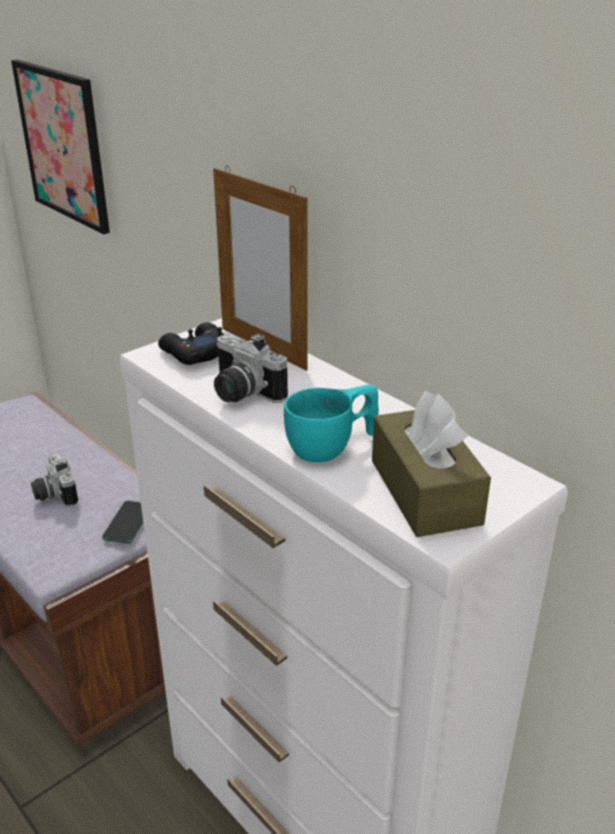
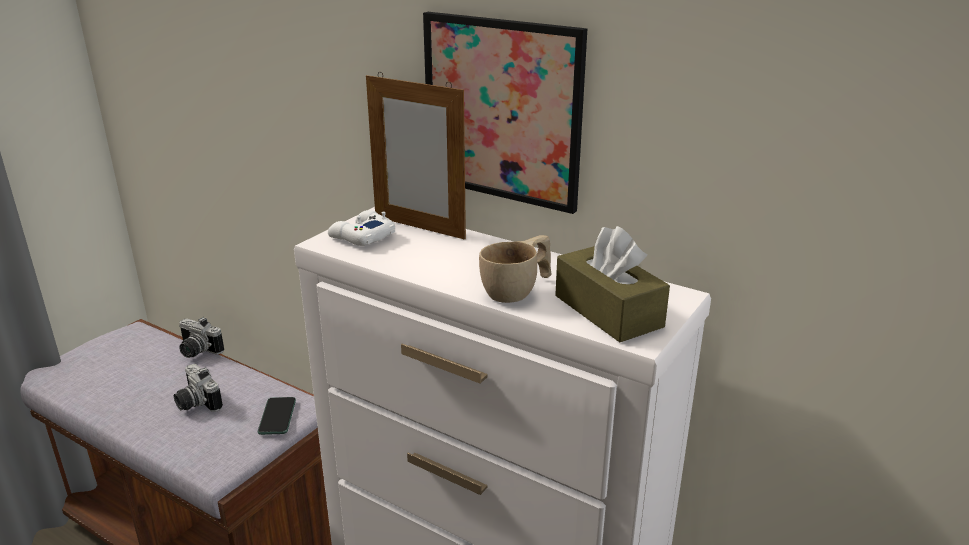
camera: 15 degrees left, 5 degrees down
(63, 145) = (175, 77): picture -> picture (502, 111)
(195, 352) = (361, 236): black game controller -> white game controller
(241, 393) = (419, 262): camera -> camera (196, 351)
(333, 447) = (518, 290): turquoise cup -> beige cup

